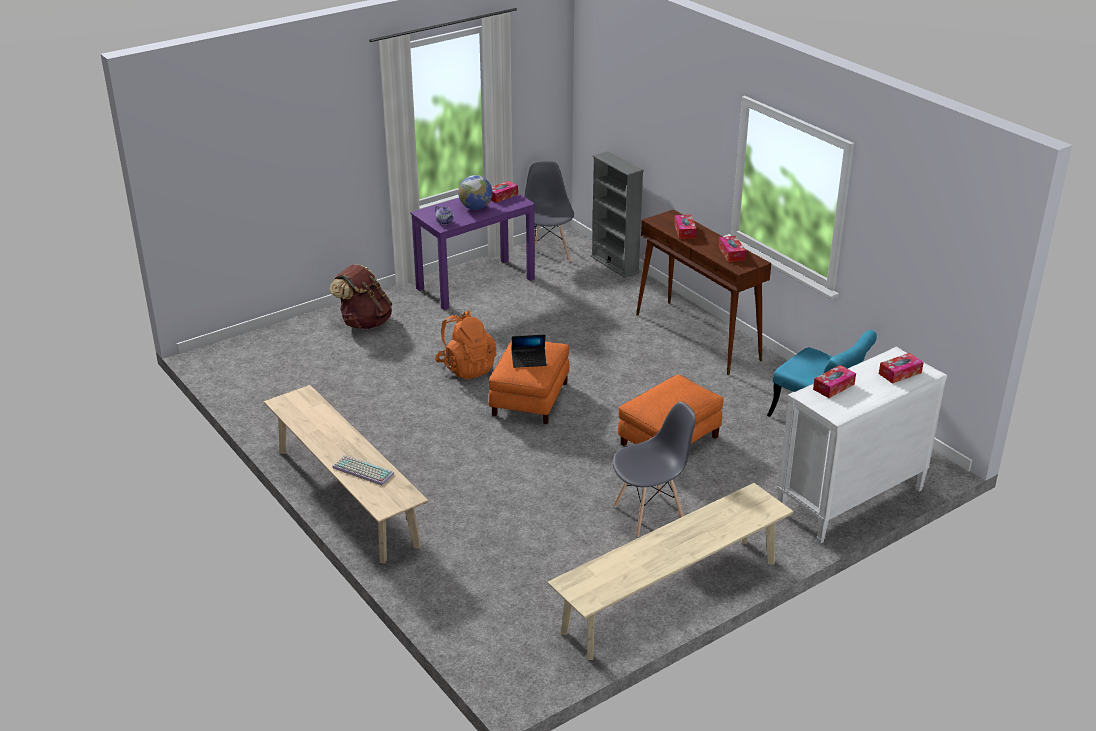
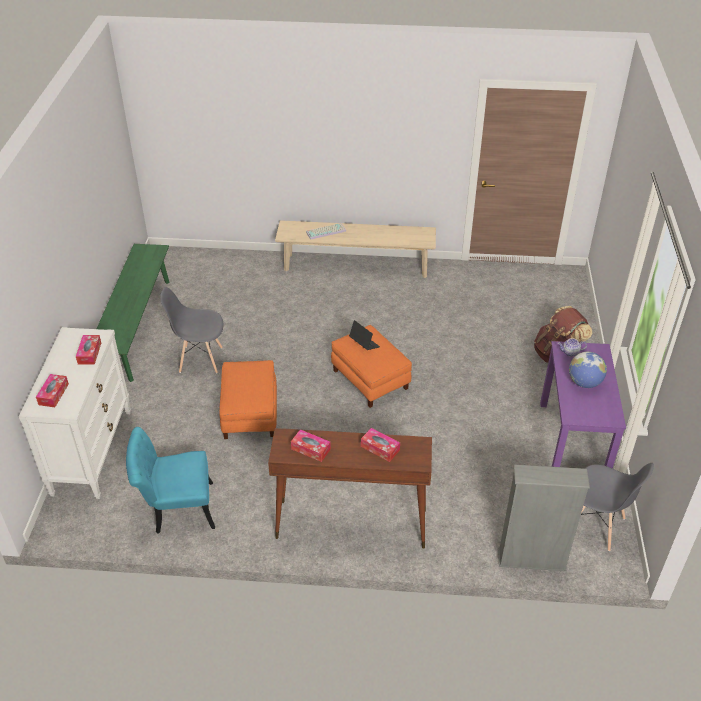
camera: 130 degrees right, 10 degrees up
(466, 368) = (441, 371): orange backpack -> none
(502, 196) = (597, 411): tissue box -> none
(529, 361) = (364, 344): laptop -> laptop turned 105 degrees clockwise
(649, 514) = (200, 359): grey chair -> grey chair turned 75 degrees clockwise
(671, 596) = (137, 327): beige bench -> green bench

